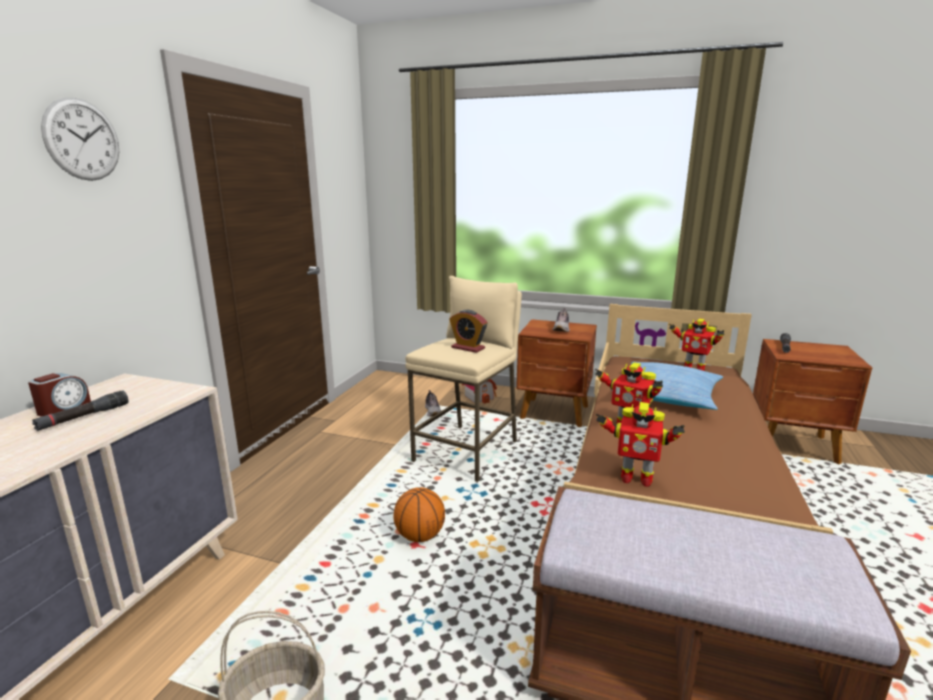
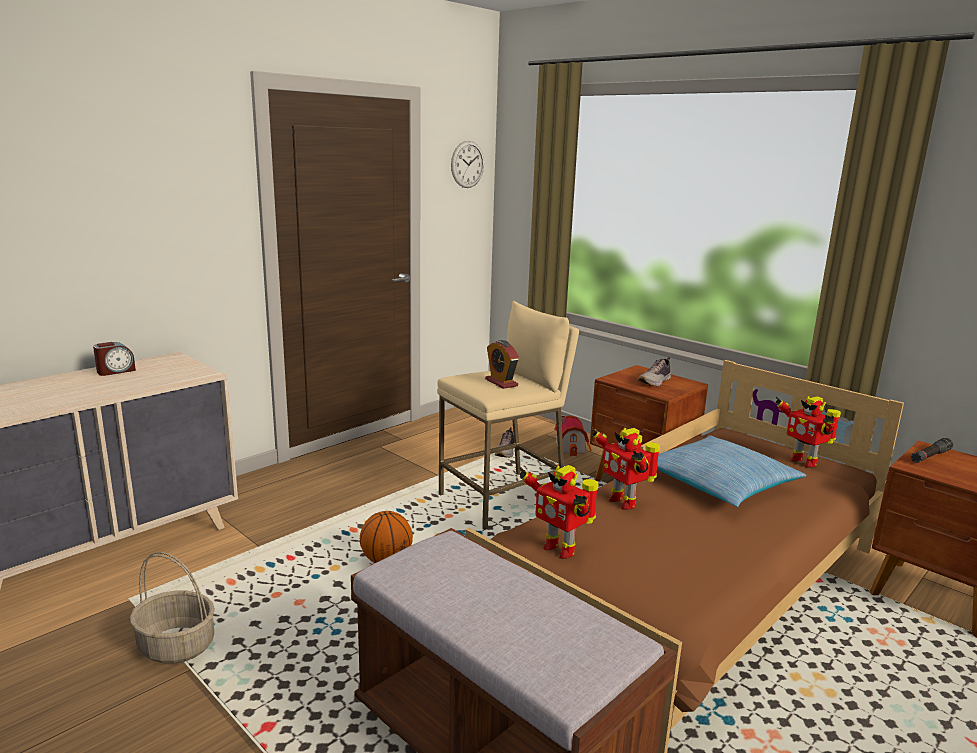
camera: 25 degrees right, 0 degrees up
(82, 140) = (167, 155): wall clock -> wall clock (467, 164)
(84, 417) = (121, 380): black flashlight -> none

